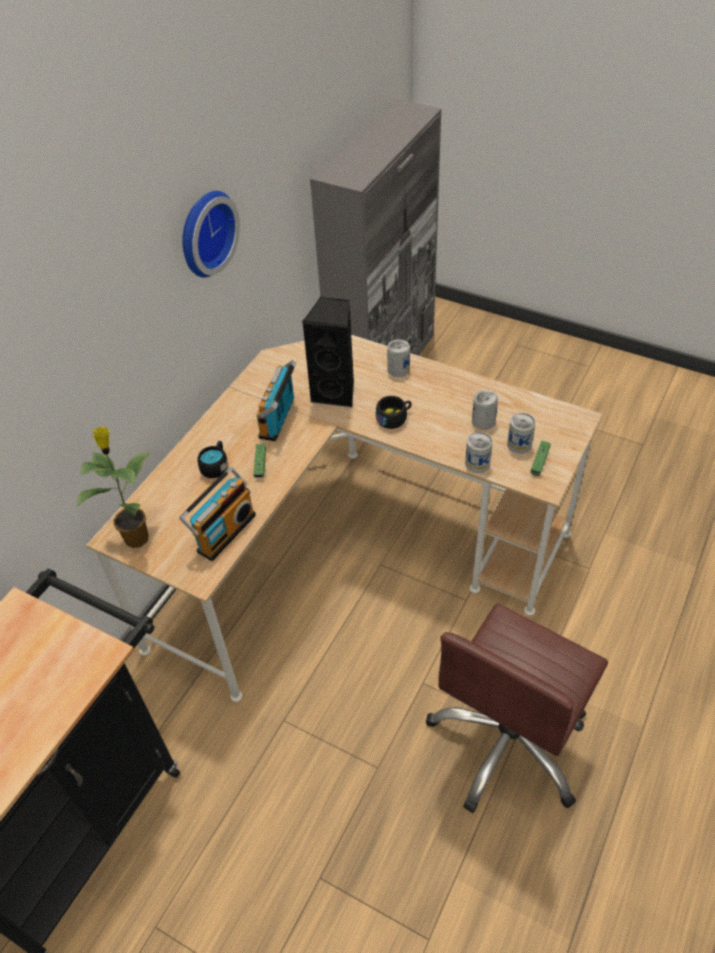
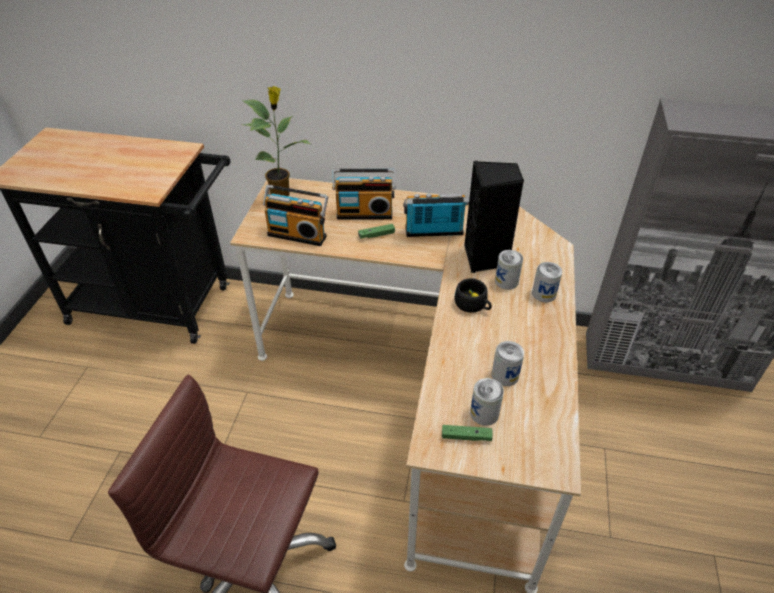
camera: 70 degrees right, 5 degrees down
(204, 232) = (492, 49): wall clock -> none
(216, 466) = (364, 213): black mug -> radio
(477, 463) = (439, 381): can -> can (506, 281)

